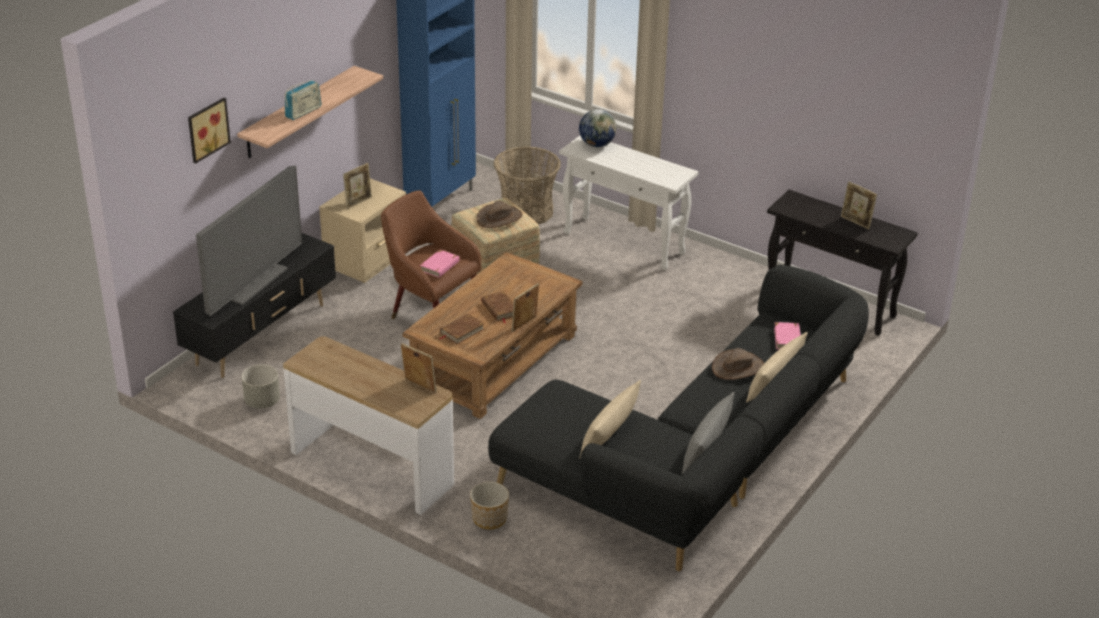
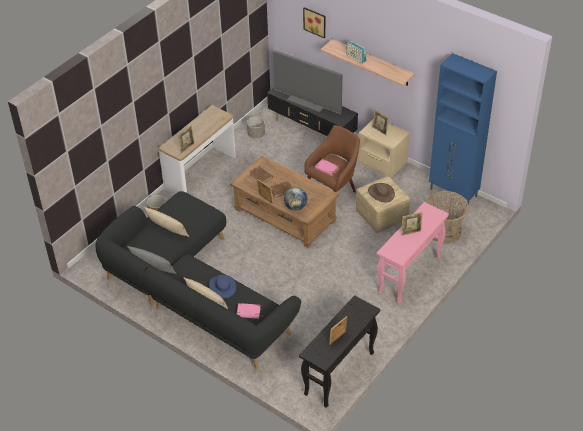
camera: 95 degrees right, 10 degrees up
(597, 144) = (433, 219): globe -> globe (295, 207)
(625, 243) = (409, 276): white console table -> pink console table
(628, 162) = (411, 232): none -> picture frame
(737, 367) = (222, 287): brown hat -> blue hat

